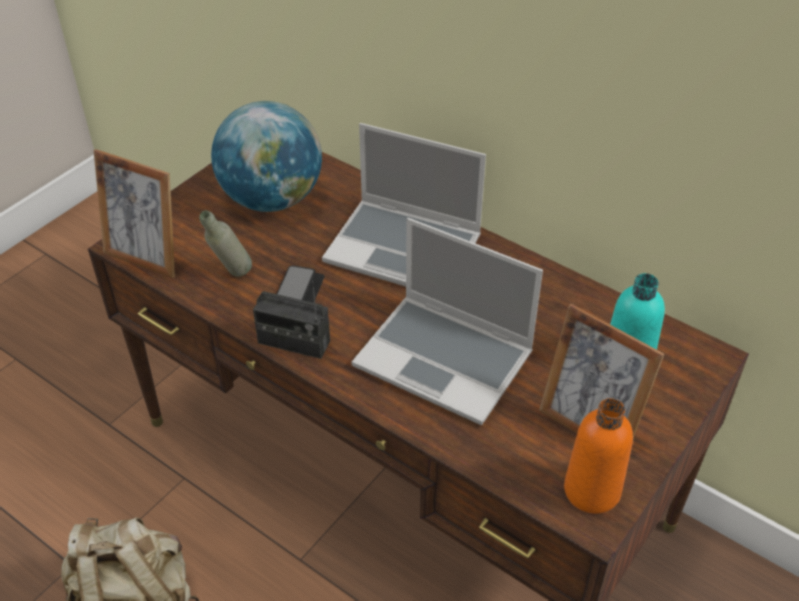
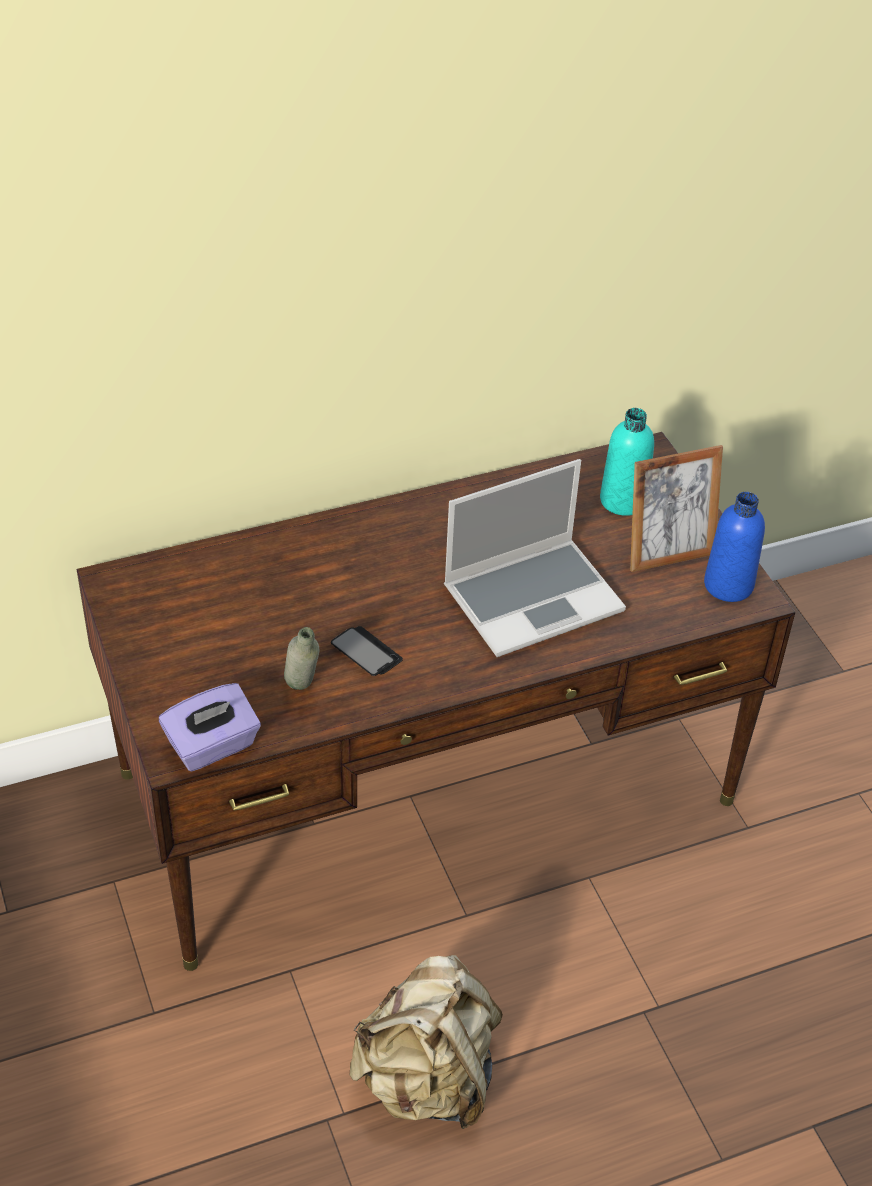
camera: 60 degrees left, 0 degrees up
(145, 258) = (212, 746): picture frame -> purple tissue box
(272, 199) = (210, 615): globe -> none
(293, 342) = (431, 684): radio -> none
(405, 249) = (373, 557): laptop -> none
(592, 490) = (728, 585): orange bottle -> blue bottle

